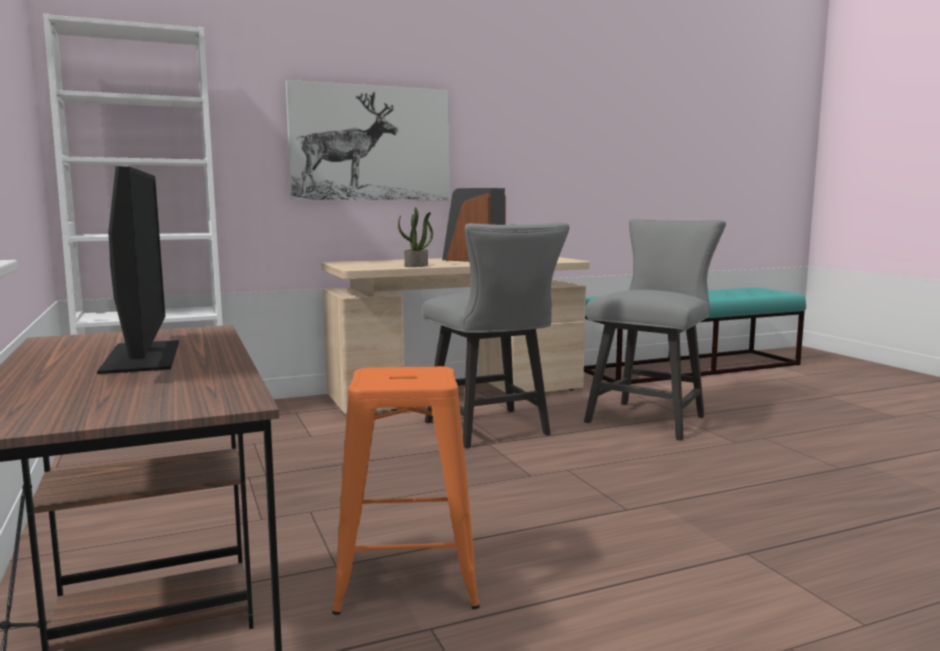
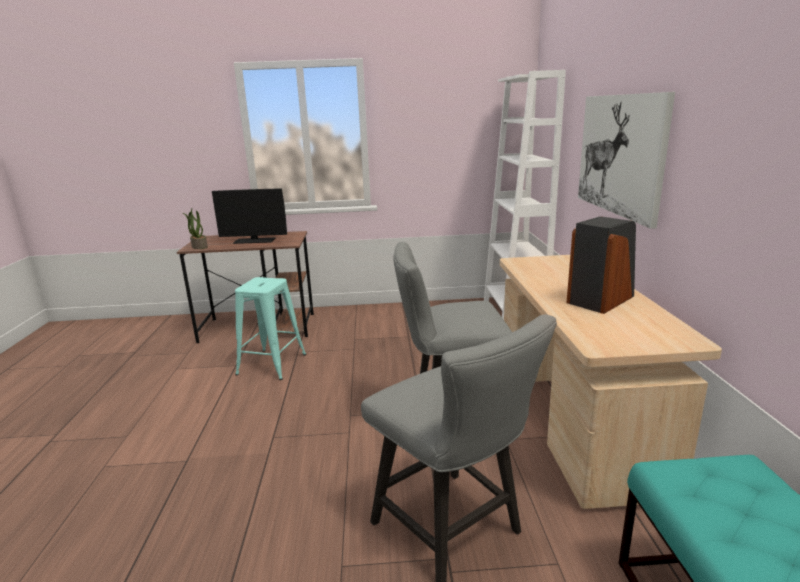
camera: 110 degrees right, 10 degrees up
(407, 579) = (272, 364): orange stool -> turquoise stool
(416, 266) = (532, 276): potted plant -> potted plant (199, 247)

